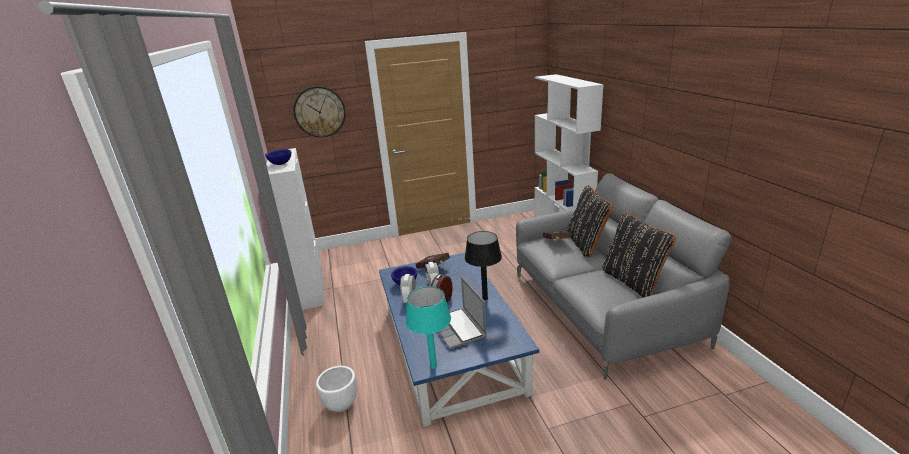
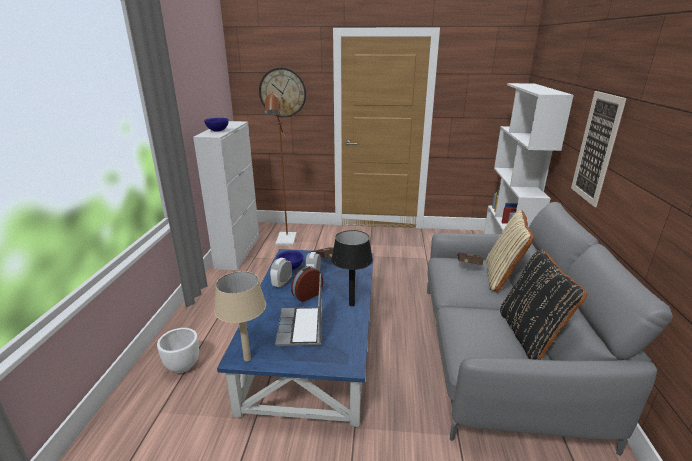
camera: 20 degrees right, 0 degrees up
(354, 265) = (285, 242): none -> brown floor lamp
(433, 366) = (247, 358): turquoise table lamp -> beige table lamp
(586, 244) = (502, 277): black pillow -> beige pillow
(635, 126) = (596, 148): none -> picture

